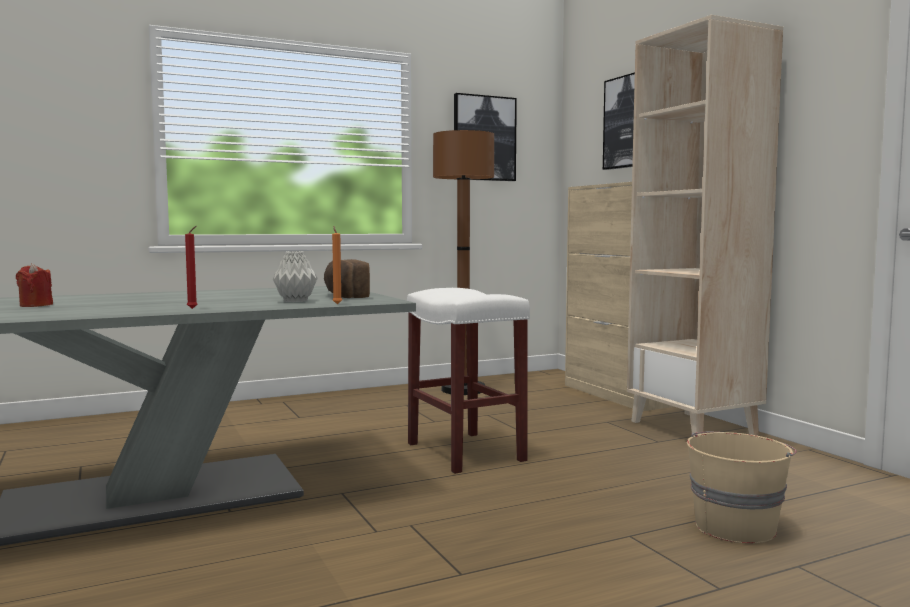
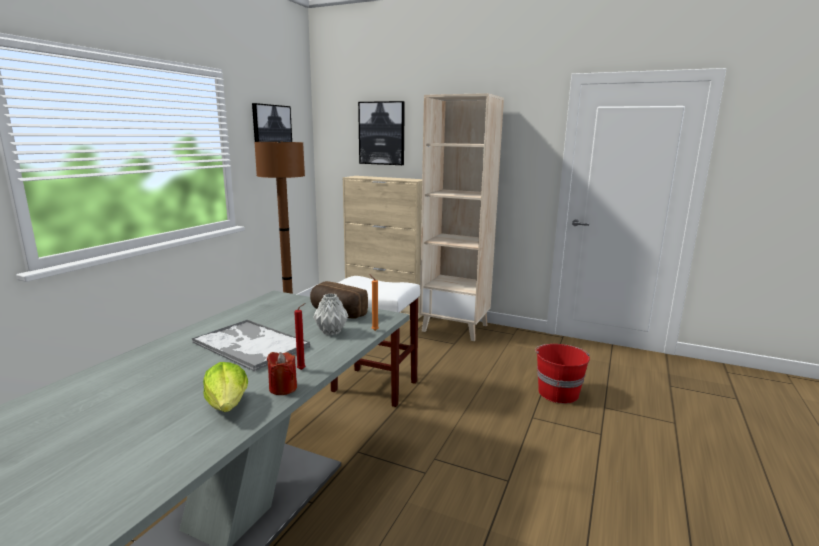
camera: 40 degrees left, 10 degrees up
(36, 305) = (130, 408): red candle -> red candle (283, 388)
(85, 311) = (228, 405): none -> lettuce
(207, 298) = (250, 345): none -> tray
(735, 526) = (557, 392): beige bucket -> red bucket

